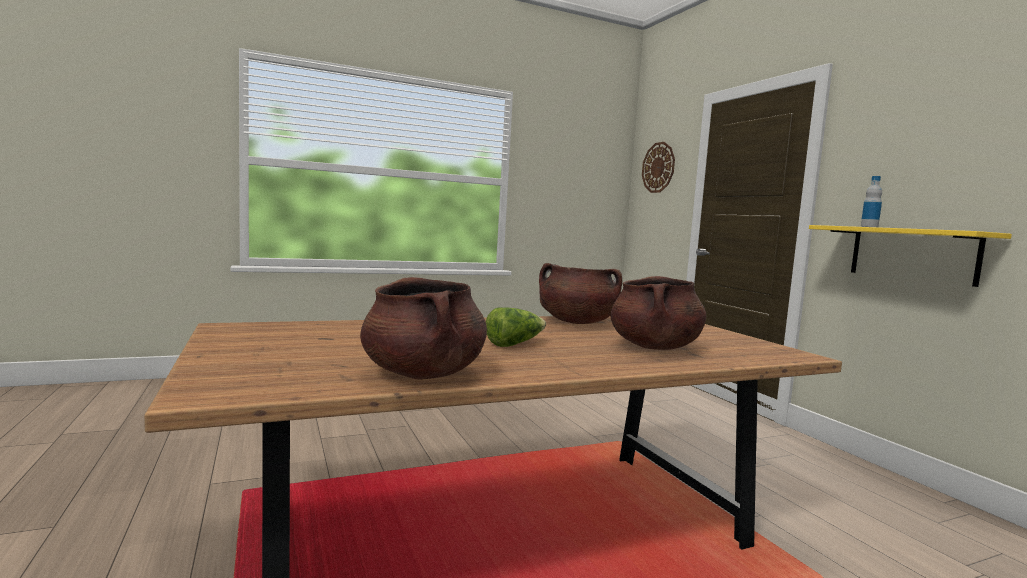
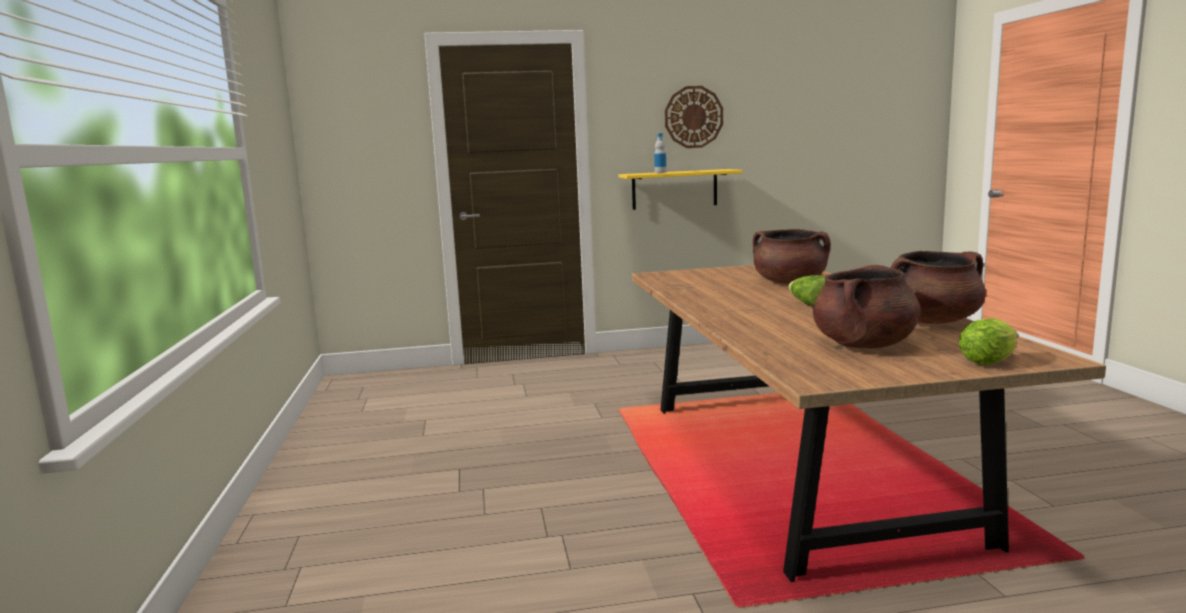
camera: 75 degrees left, 5 degrees up
(221, 371) = (990, 361): none -> lettuce
(576, 322) = (697, 291): brown cooking pot -> brown cooking pot (864, 345)
(658, 167) = (356, 117): wall clock -> wall clock (693, 117)

